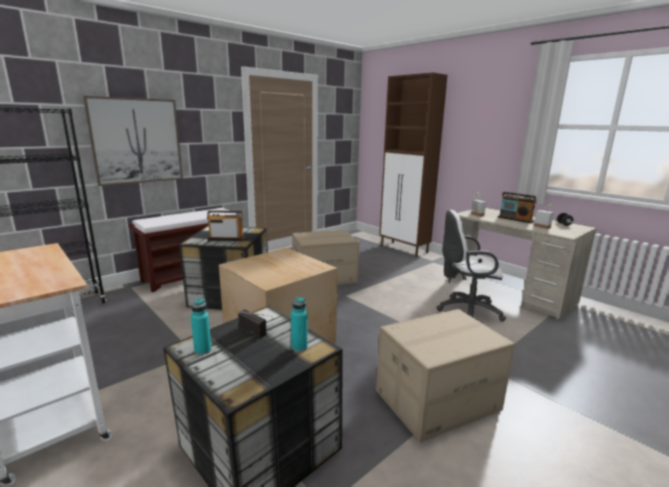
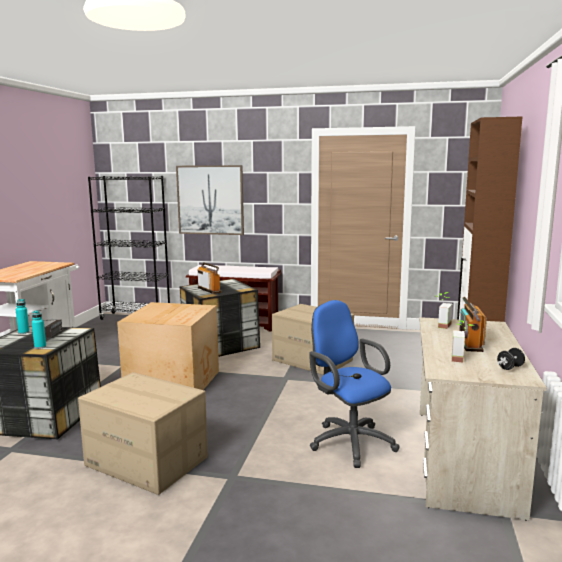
camera: 55 degrees right, 5 degrees down
(465, 311) = (349, 441): white office chair -> blue office chair

